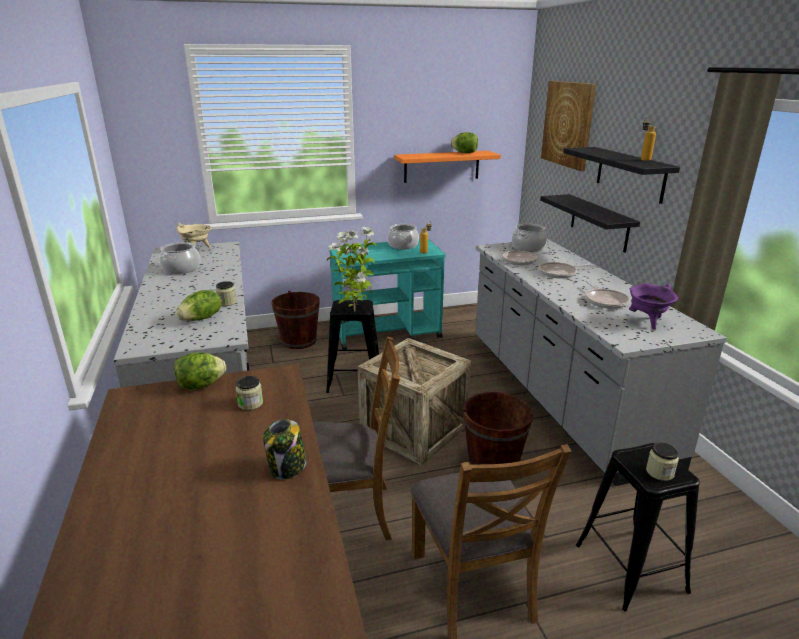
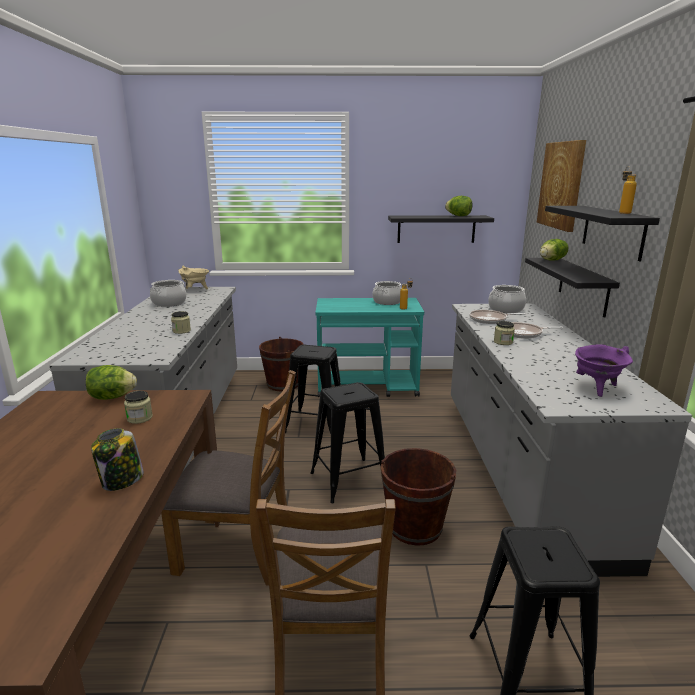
camera: 15 degrees right, 5 degrees down
(202, 318) = (149, 341): lettuce -> lettuce (552, 260)
(354, 311) = (313, 355): potted plant -> none
(414, 430) = (349, 480): crate -> black stool
(441, 166) = (436, 229): orange shelf -> black shelf
(604, 301) = (558, 363): frying pan -> none
(659, 472) = (550, 562): jar -> jar (503, 342)

